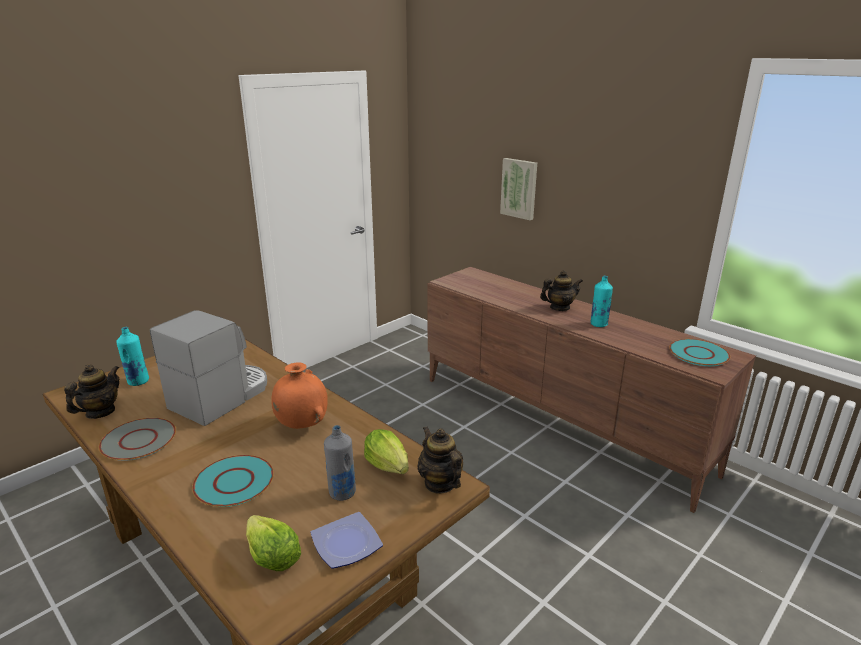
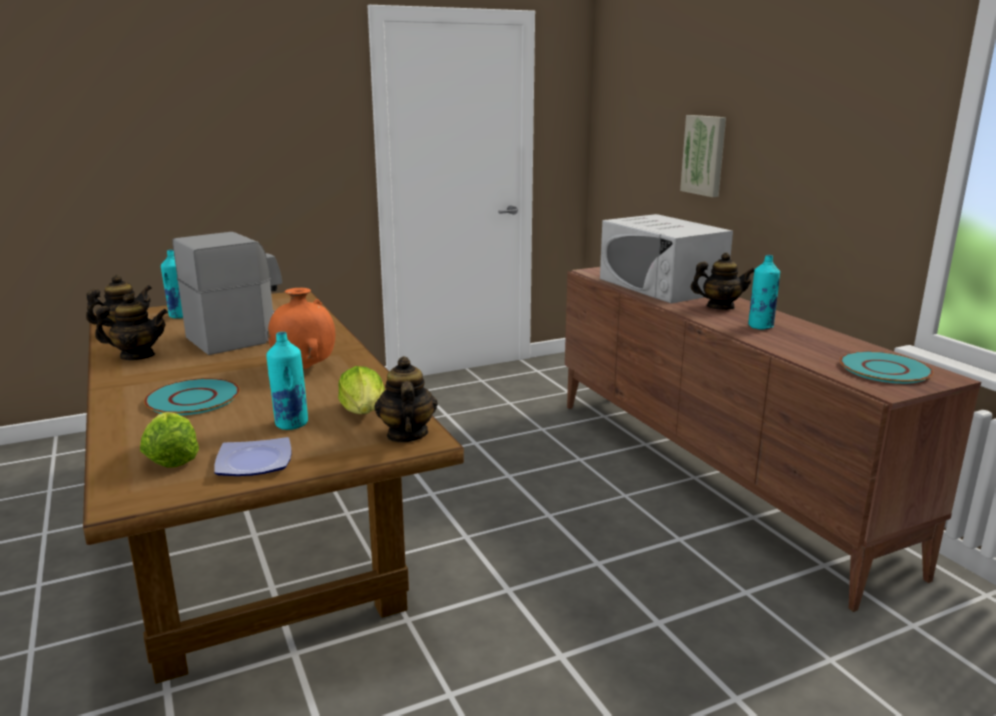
camera: 20 degrees right, 5 degrees down
(138, 440) = (137, 356): grey plate -> teapot
(342, 493) = (291, 424): grey bottle -> turquoise bottle
(505, 290) = (661, 286): none -> white microwave

